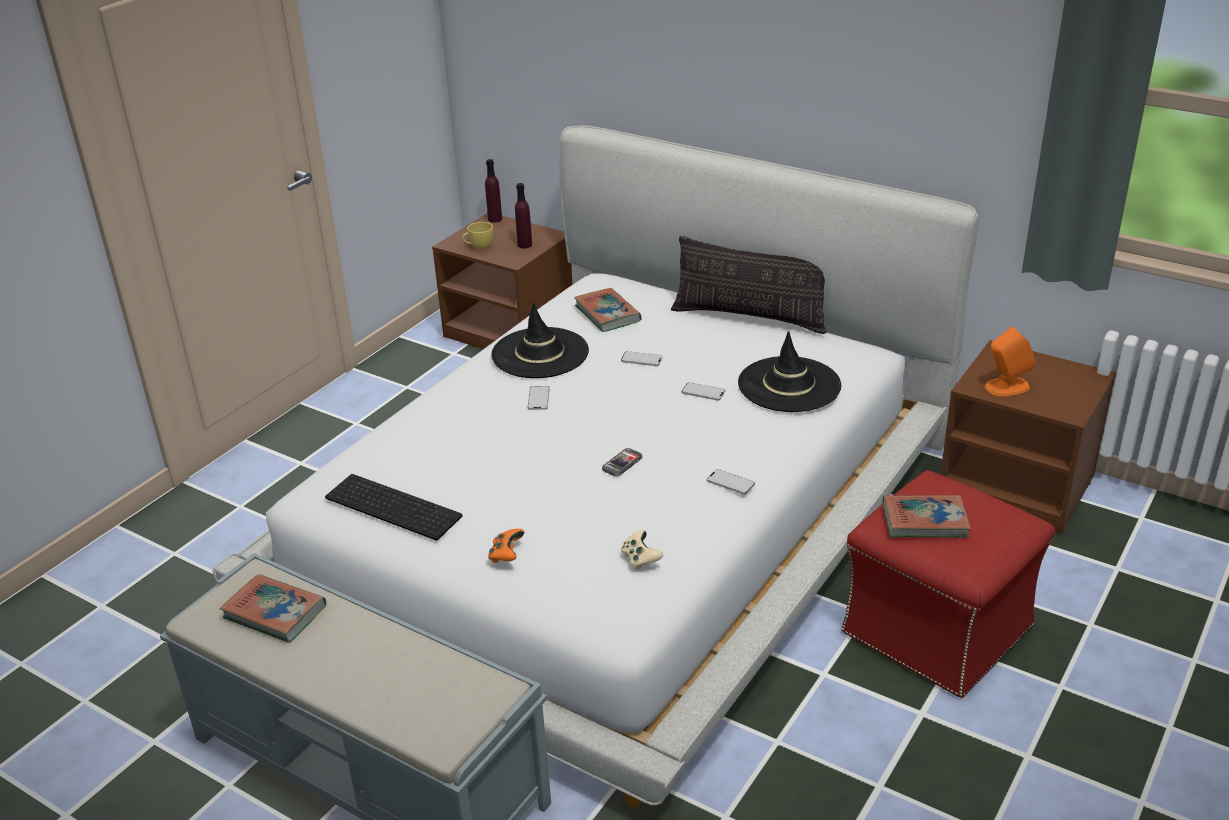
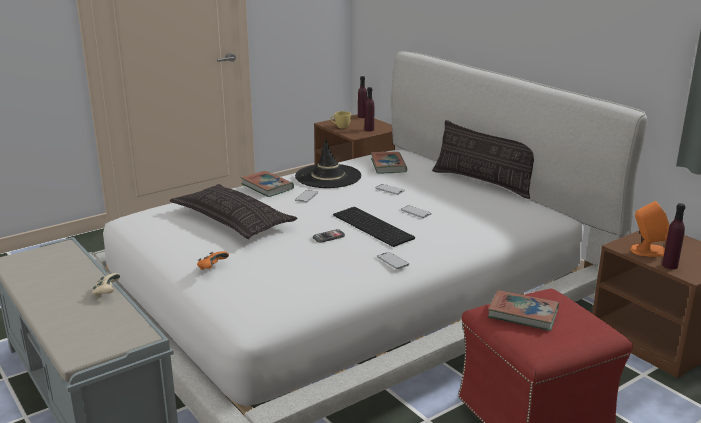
camera: 20 degrees right, 10 degrees down
(275, 612) = (53, 266): book -> book (267, 187)
(396, 506) = (171, 230): keyboard -> keyboard (374, 226)
(467, 465) = (232, 220): none -> pillow
(640, 559) = (294, 288): beige game controller -> beige game controller (106, 292)
(789, 385) = (479, 219): black hat -> none
(1041, 404) = (669, 265): none -> purple bottle

